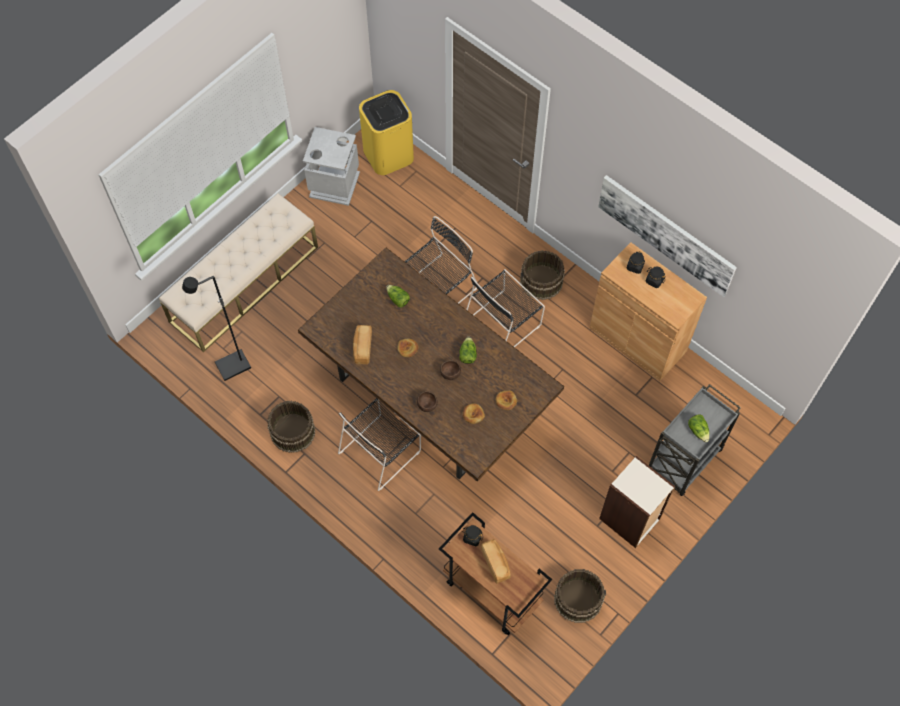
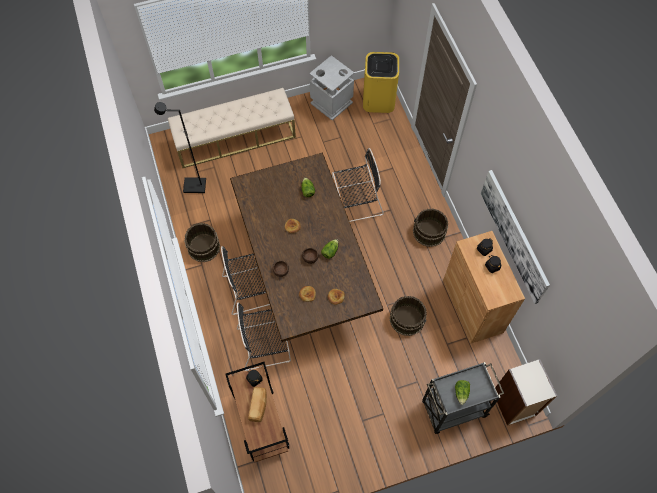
camera: 30 degrees right, 0 degrees up
(362, 348) = (263, 211): bread -> none
(503, 322) = (385, 246): black chair -> black chair (265, 344)
(578, 599) = (317, 464): brown bucket -> brown bucket (407, 319)
(630, 519) = (388, 429): bookcase -> bookcase (514, 404)

